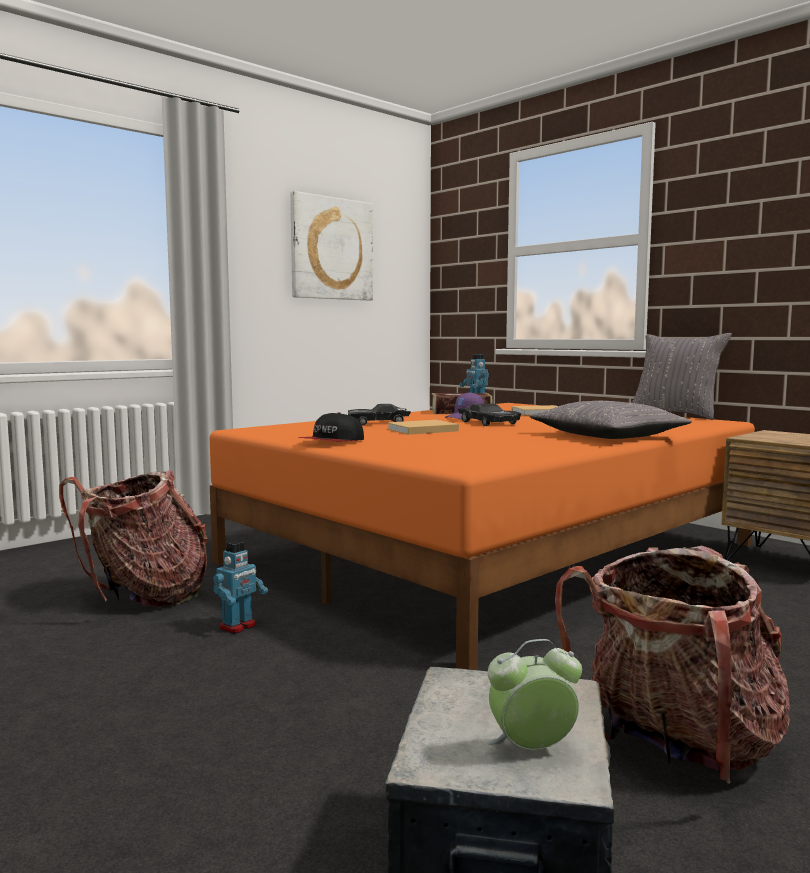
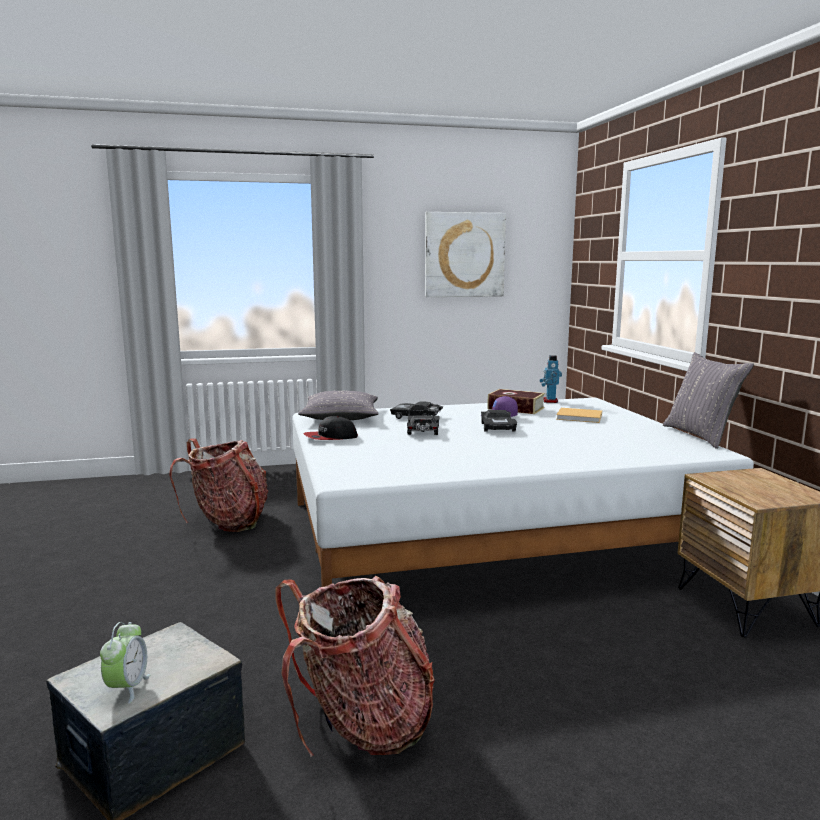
camera: 30 degrees right, 5 degrees up
(238, 627) = (246, 557): toy robot -> none
(420, 430) = (423, 430): beige book -> black toy car
(493, 553) = (491, 535): orange bed -> white bed
(532, 749) = (127, 688): alarm clock -> alarm clock turned 75 degrees clockwise
(607, 436) = (546, 459): grey pillow -> grey pillow (341, 416)

